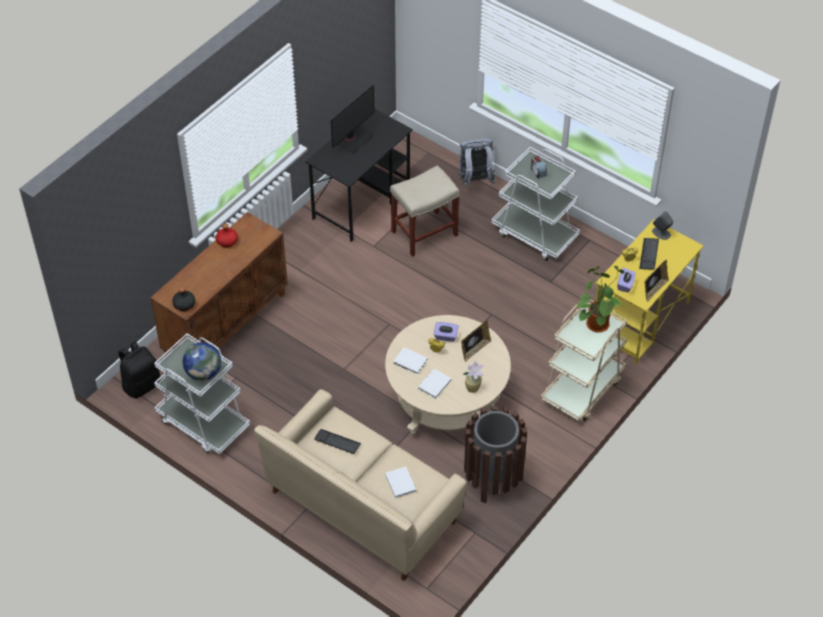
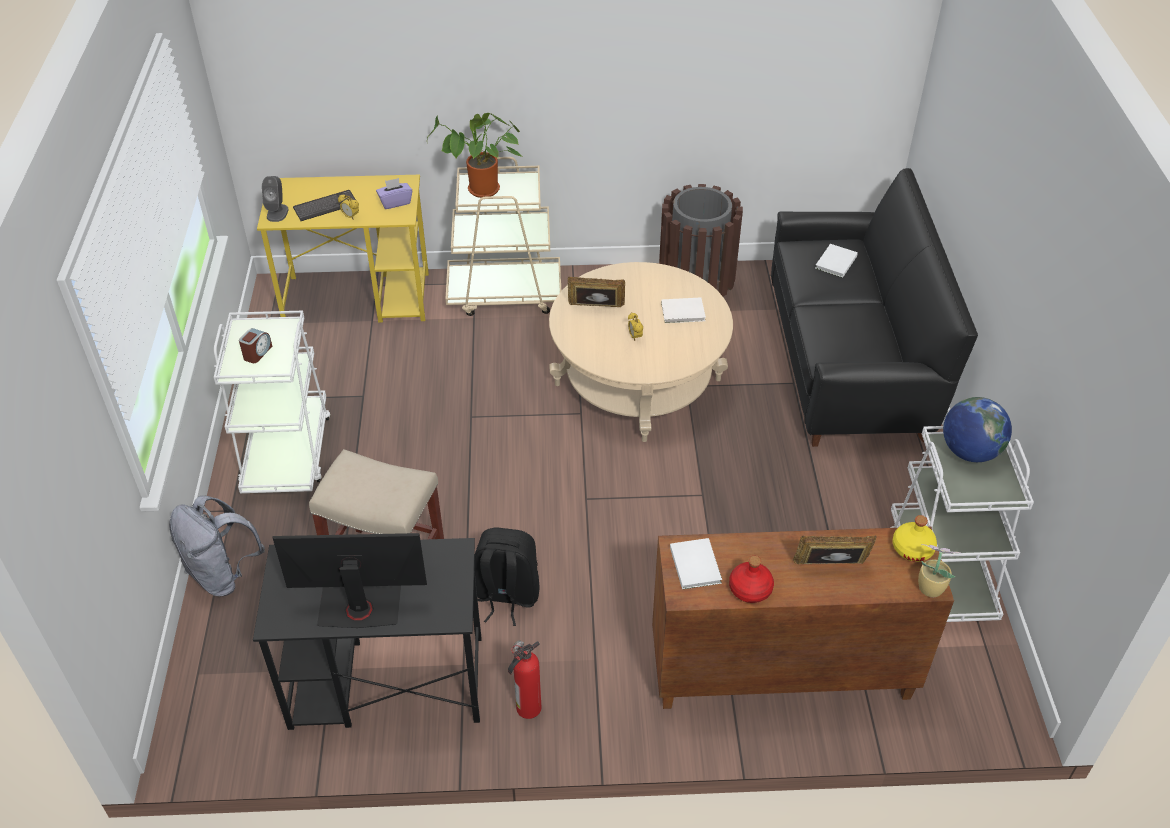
camera: 130 degrees left, 5 degrees down
(141, 384) = (980, 689): black backpack -> black backpack (506, 596)
(184, 304) = (912, 548): black bottle -> yellow bottle
(302, 236) = (527, 709): none -> fire extinguisher
(337, 442) = (857, 334): keyboard -> none
(362, 507) = (849, 363): beige sofa -> black sofa
(411, 362) = (676, 347): white book -> white book (695, 564)
(445, 336) = (605, 341): purple tissue box -> none
(473, 388) = (650, 282): potted plant -> potted plant (929, 587)
(654, 289) = (380, 181): picture frame -> picture frame (830, 568)

